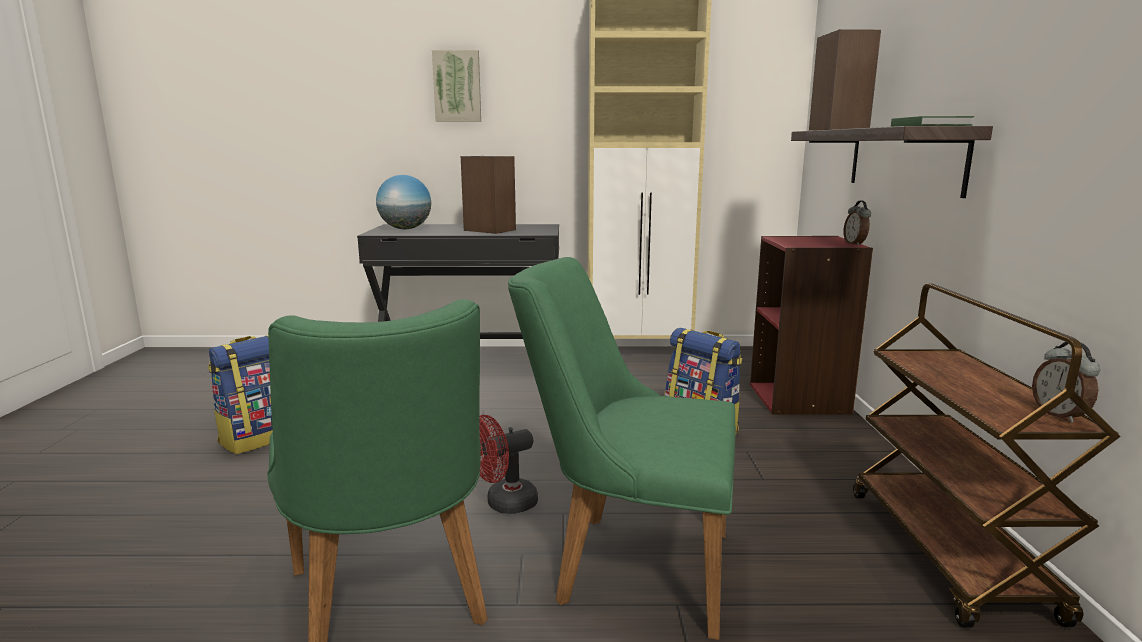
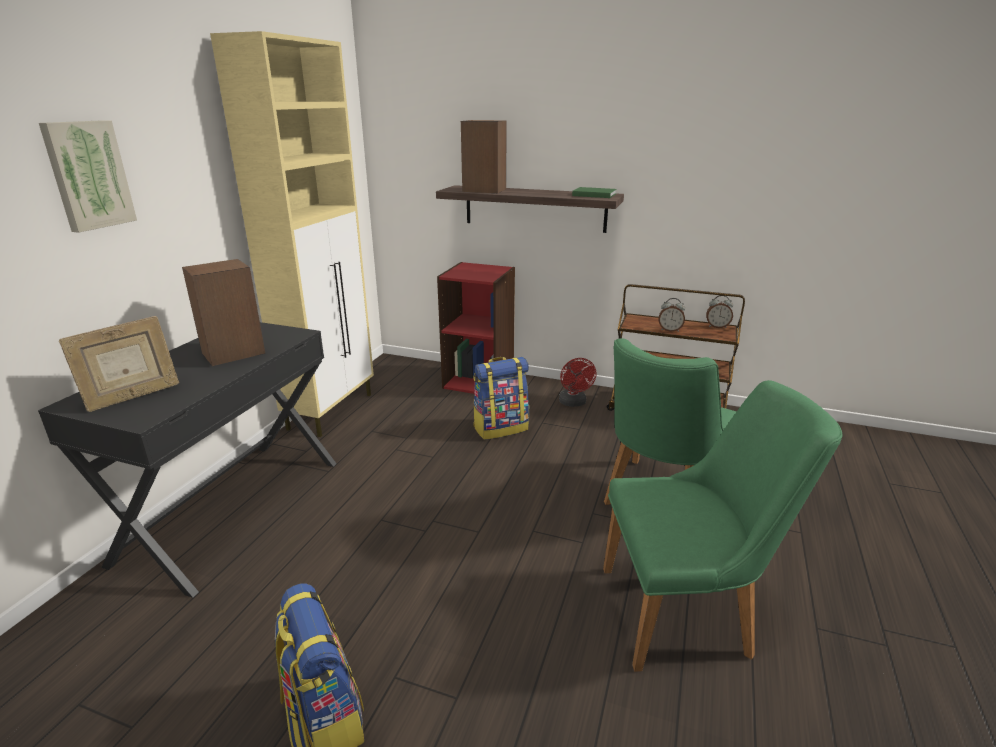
camera: 70 degrees left, 10 degrees up
(405, 229) = (133, 397): globe -> picture frame
(504, 504) = (570, 538): red fan -> red fan (574, 403)
(855, 244) = (499, 266): alarm clock -> alarm clock (670, 330)

